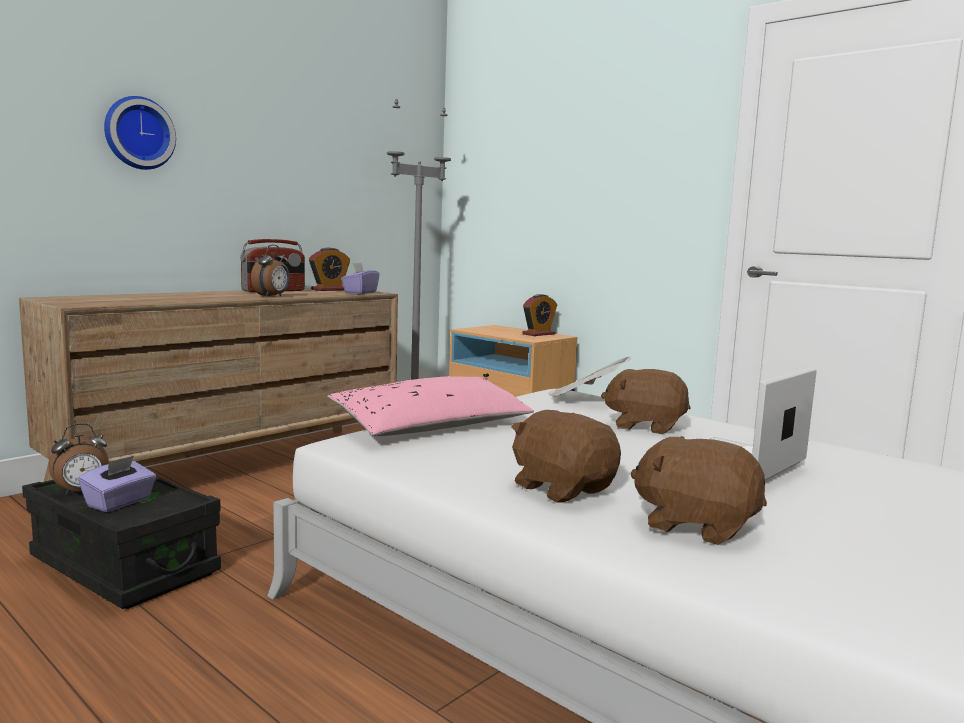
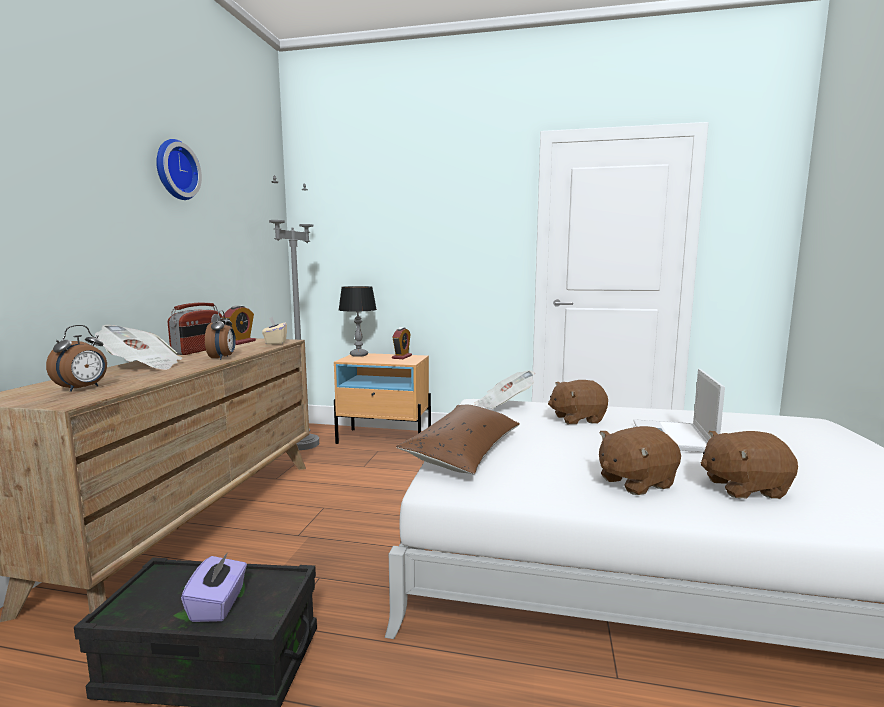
camera: 30 degrees left, 0 degrees up
(82, 492) = (156, 607): alarm clock -> alarm clock (83, 388)
(138, 133) = (57, 204): wall clock -> wall clock (174, 170)
(194, 294) = (142, 366): none -> newspaper
(360, 293) = (275, 342): purple tissue box -> beige tissue box
(432, 426) = (464, 451): pink pillow -> brown pillow
(493, 327) = (359, 355): none -> table lamp
(562, 488) = (635, 482): brown plush toy -> brown plush toy turned 45 degrees counterclockwise

